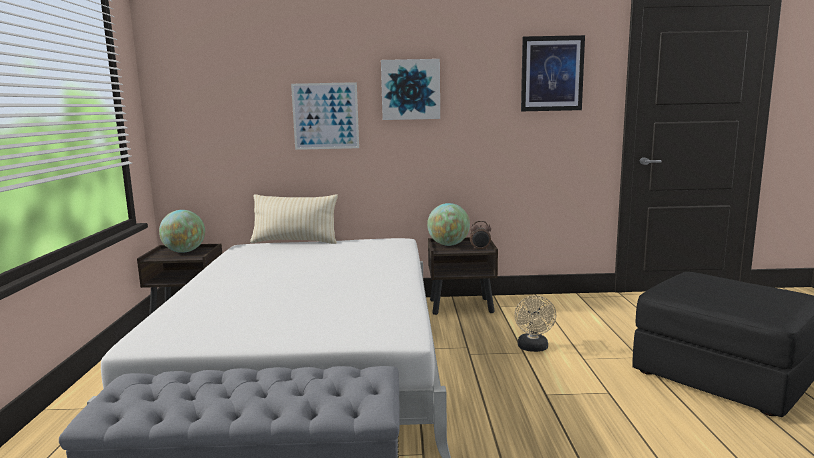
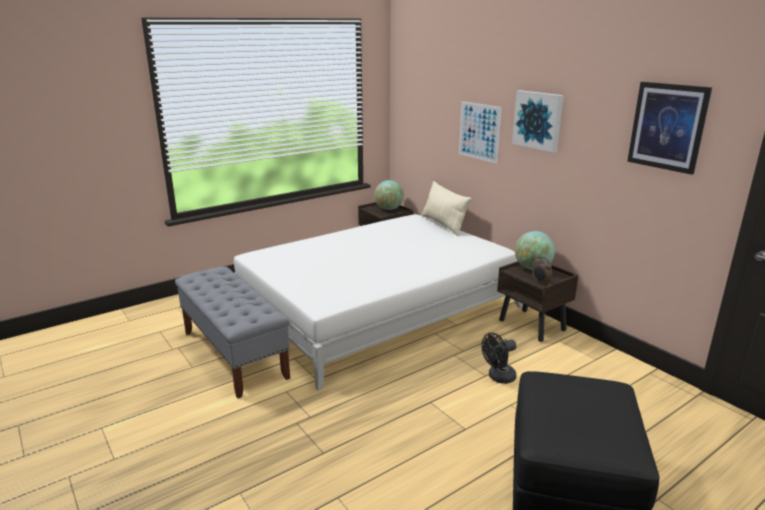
camera: 55 degrees right, 10 degrees up
(533, 348) = (498, 378): beige fan -> black fan

